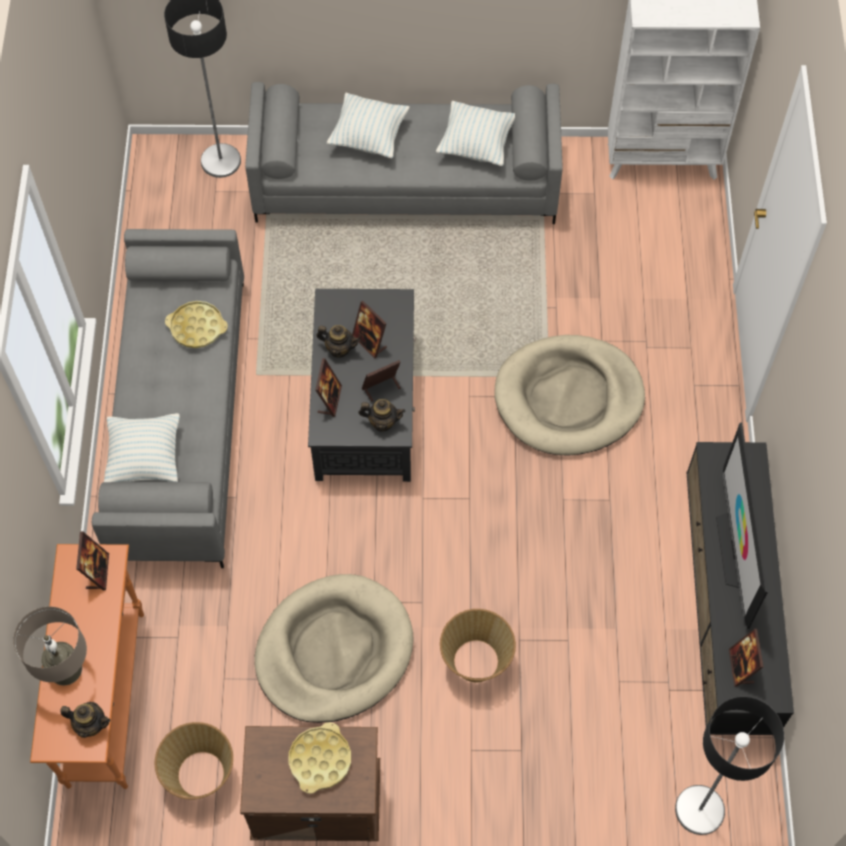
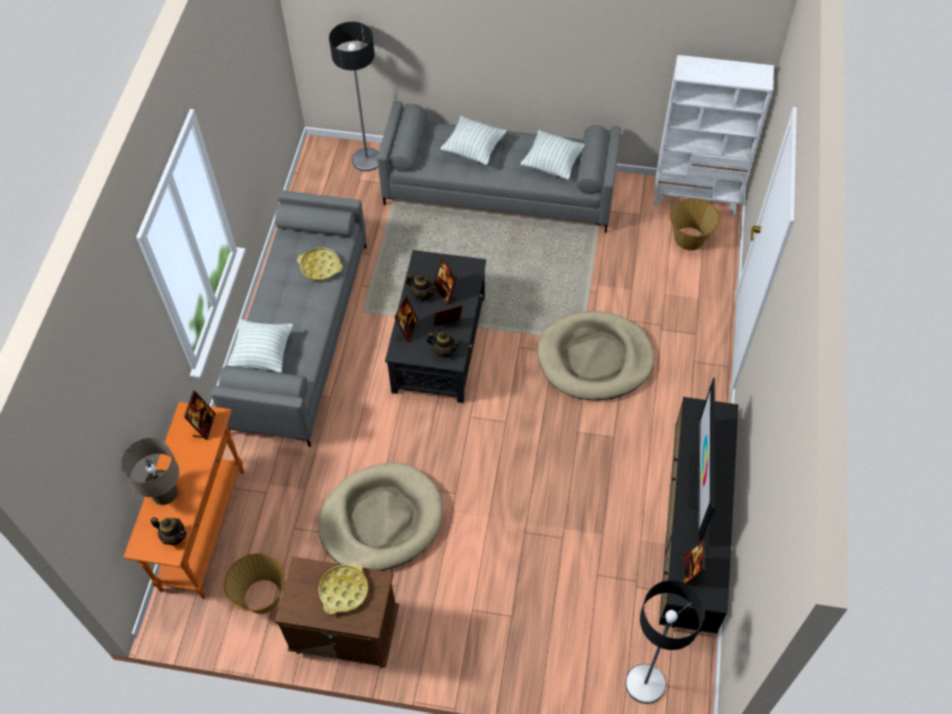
camera: 10 degrees right, 5 degrees down
(476, 662) = (488, 543): basket -> basket (689, 239)

